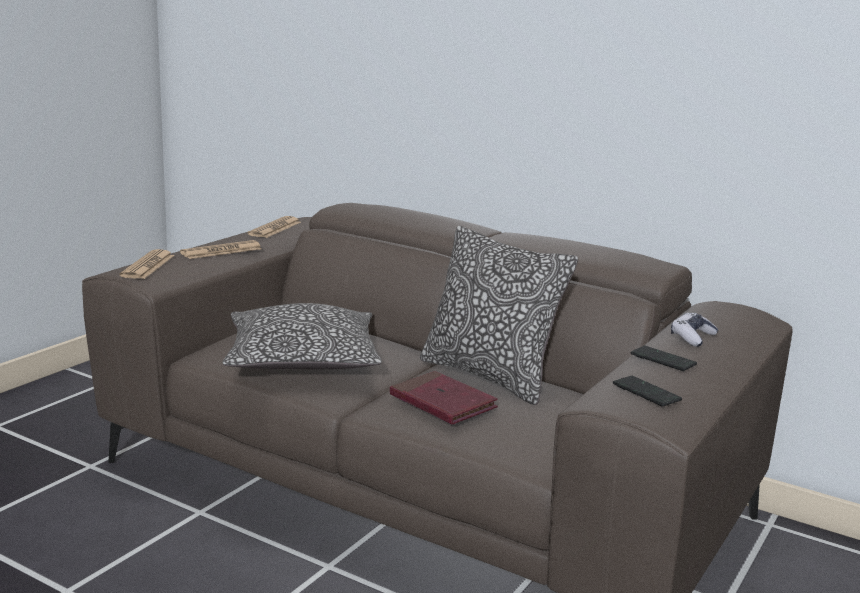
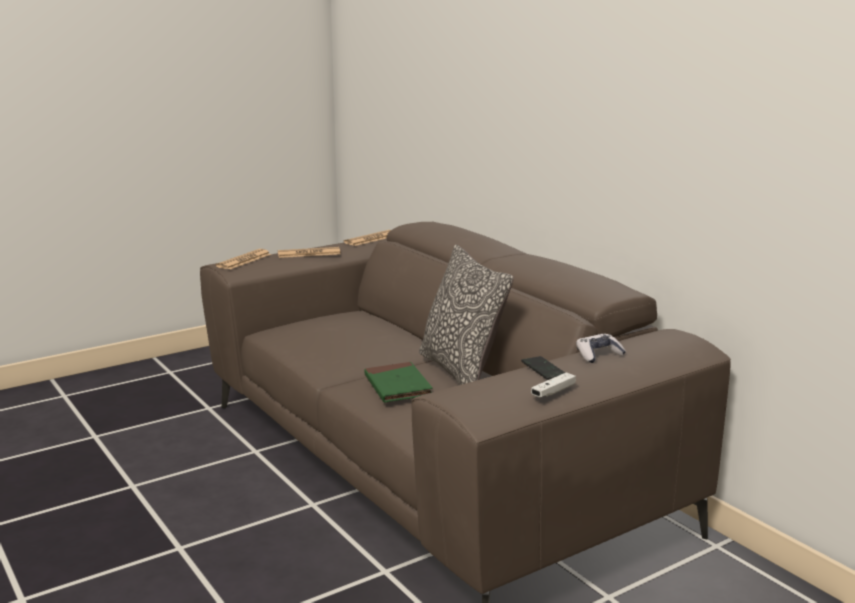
camera: 25 degrees right, 0 degrees up
(302, 360) = (330, 343): pillow -> none
(442, 403) = (397, 386): red book -> green book
(646, 393) = (490, 391): phone -> none
(705, 384) = (553, 392): none -> white game controller

